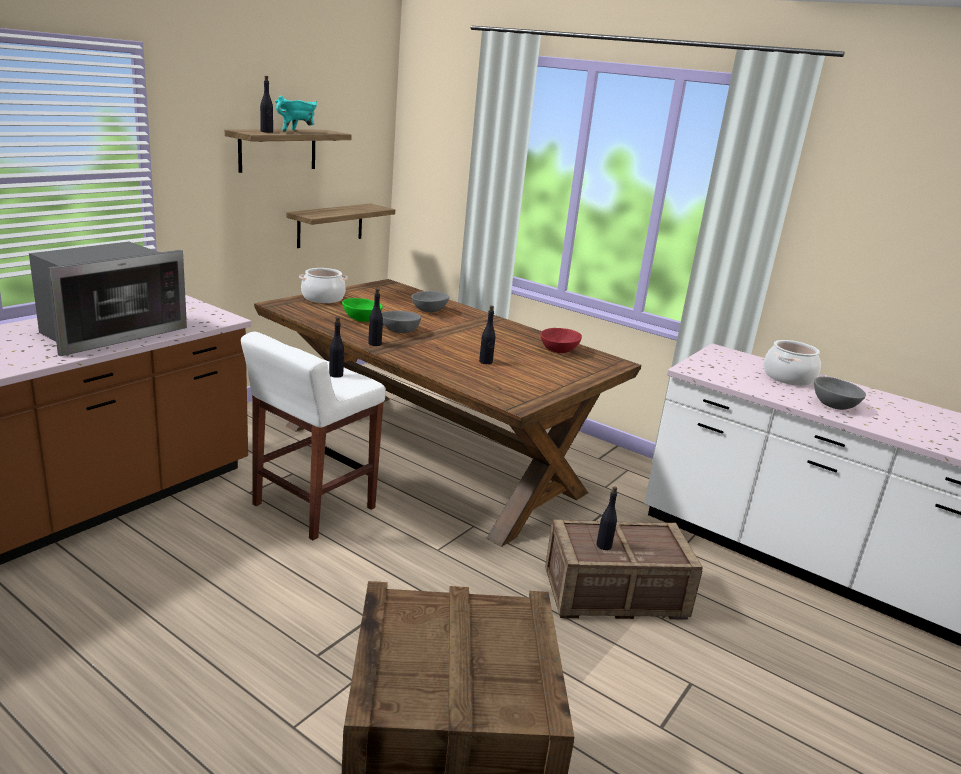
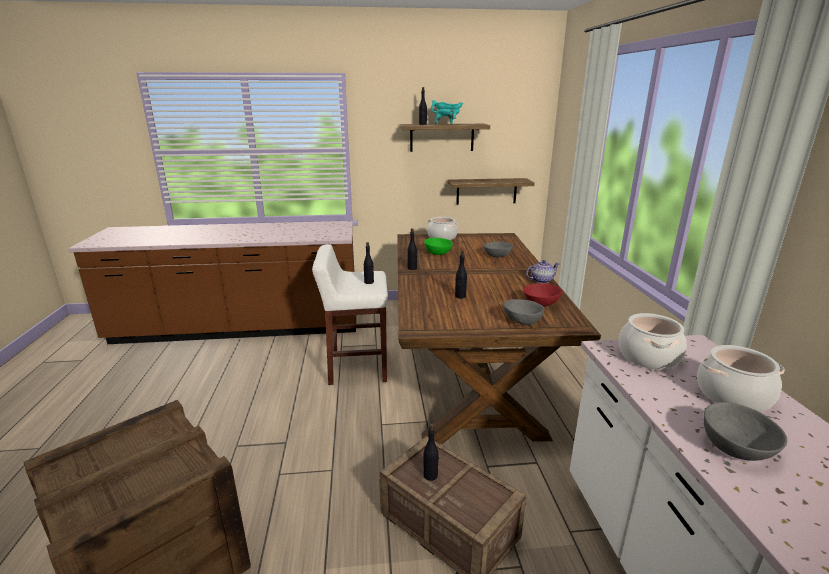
camera: 50 degrees right, 0 degrees up
(109, 332) = (277, 233): microwave -> none
(400, 331) = (446, 264): grey bowl -> grey bowl (522, 321)
(517, 328) = (541, 280): none -> teapot
(717, 368) = (648, 357): none -> cooking pot

